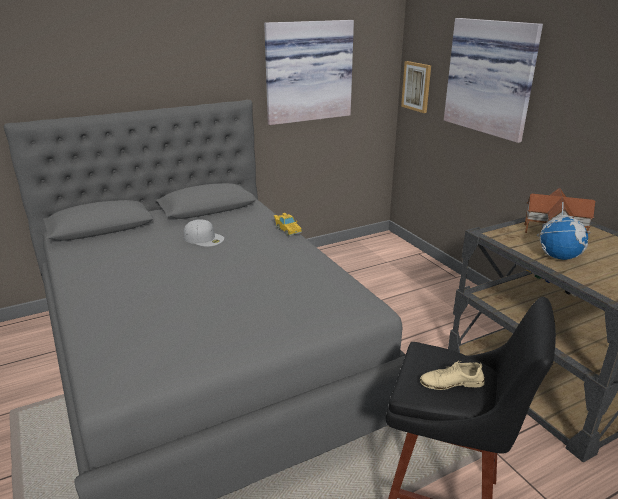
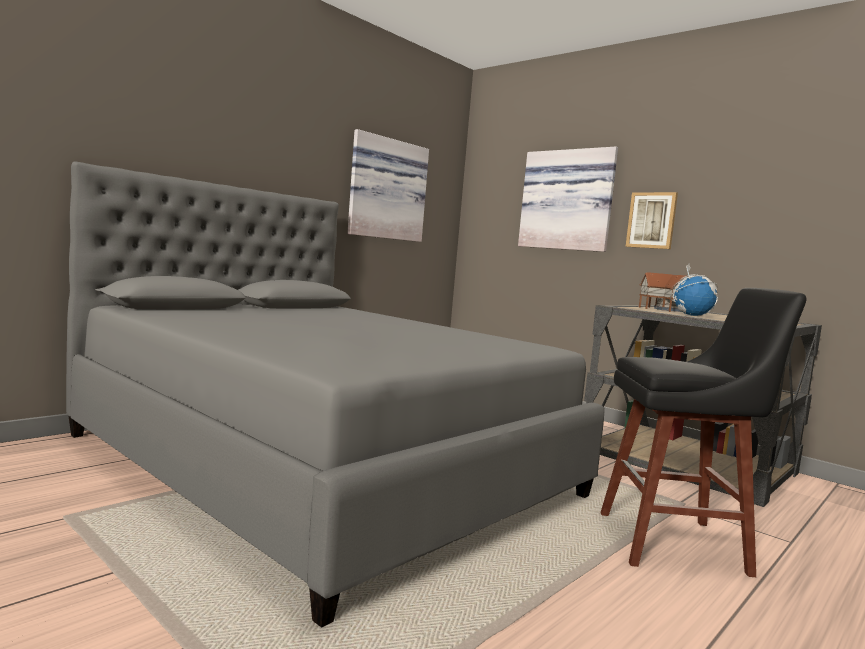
camera: 20 degrees left, 20 degrees down
(204, 238) = (316, 316): white cap -> none
(287, 230) = (403, 318): yellow toy car -> none
(416, 86) = (481, 221): picture -> picture (651, 220)
(451, 382) = (690, 367): beige shoe -> none

